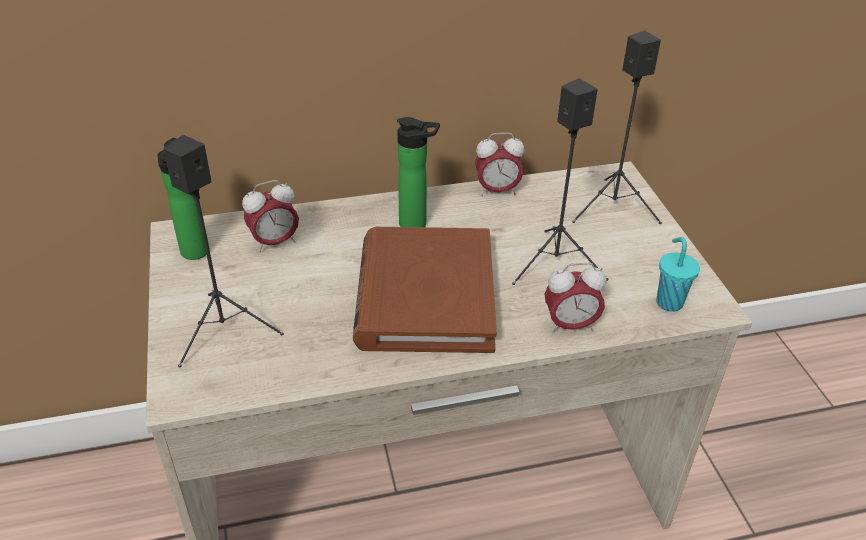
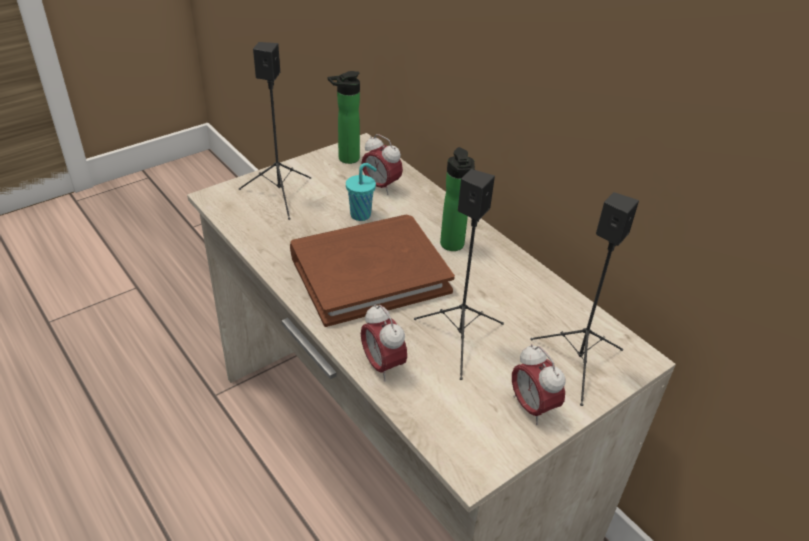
camera: 65 degrees right, 0 degrees up
(497, 191) = (537, 280): alarm clock -> alarm clock (532, 407)
(668, 301) = (457, 430): turquoise cup -> turquoise cup (362, 215)

